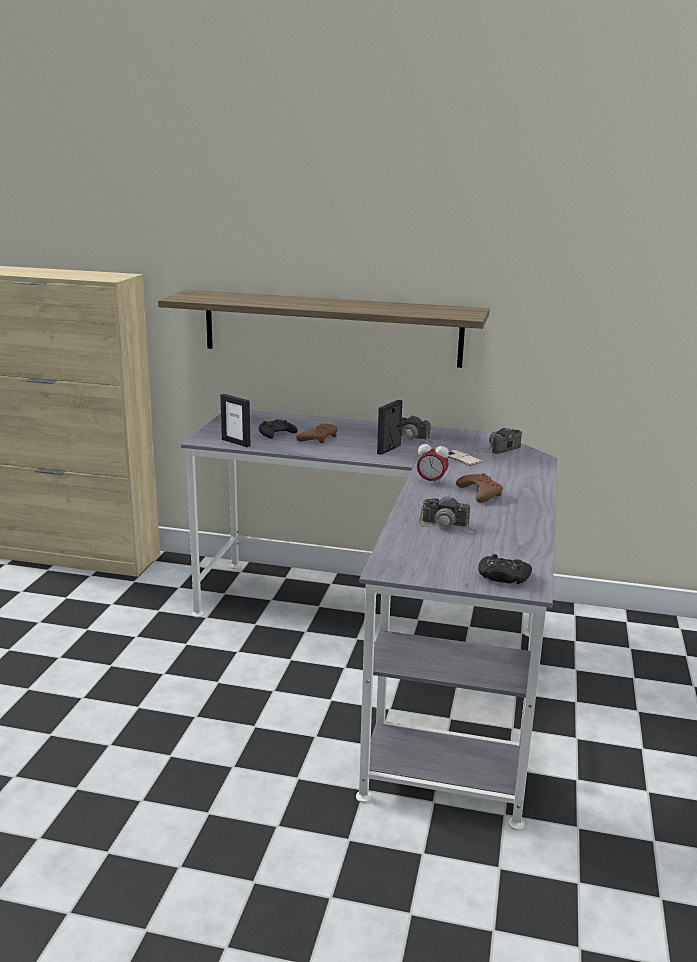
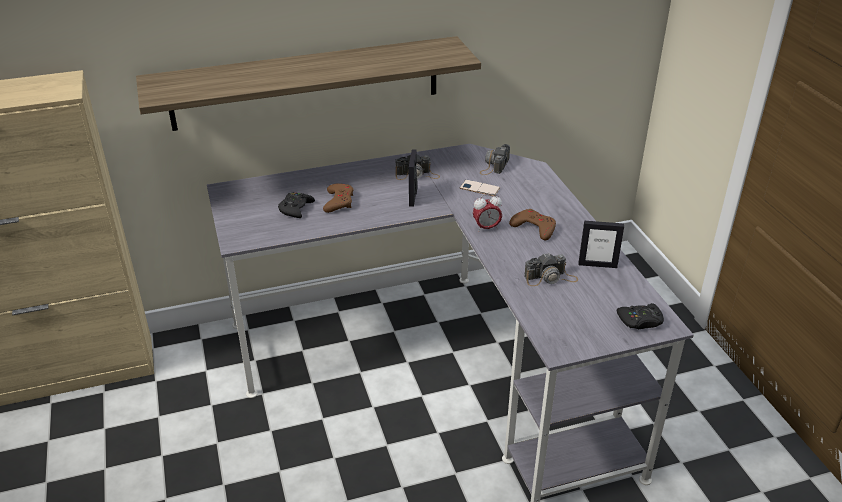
camera: 30 degrees left, 15 degrees up
(236, 442) = (272, 234): picture frame -> picture frame (597, 264)

